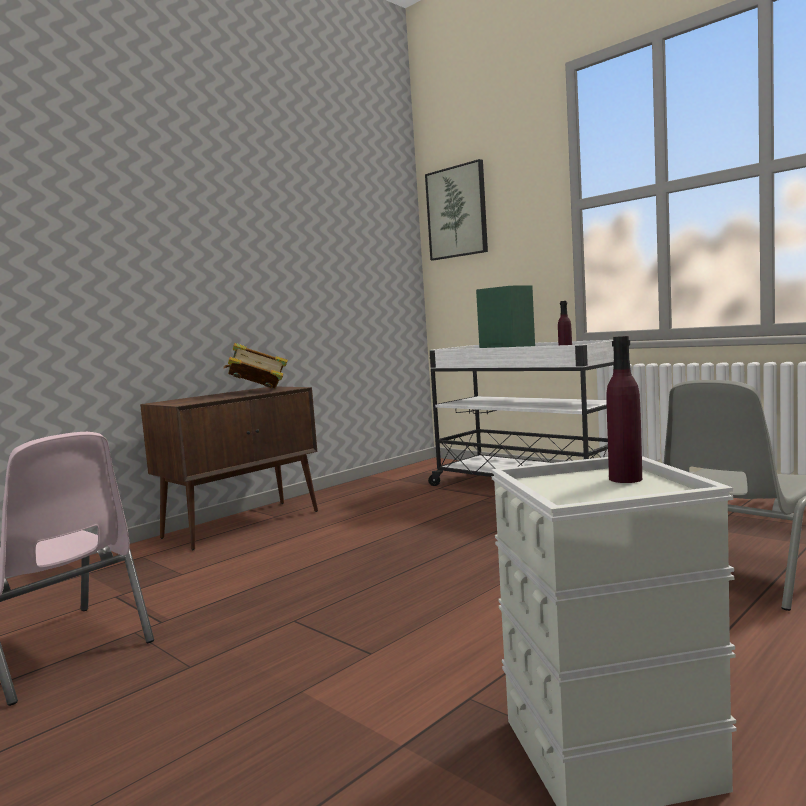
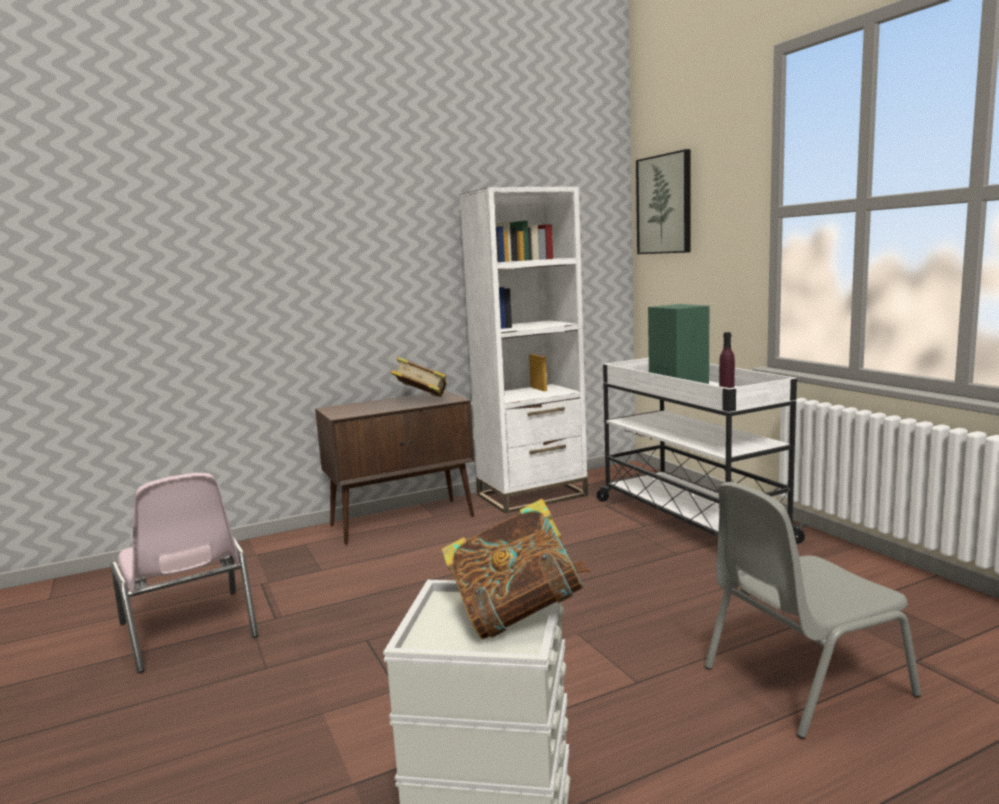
camera: 20 degrees right, 5 degrees up
(362, 490) = (532, 495): none -> white bookcase
(625, 479) = (516, 616): purple bottle -> book

